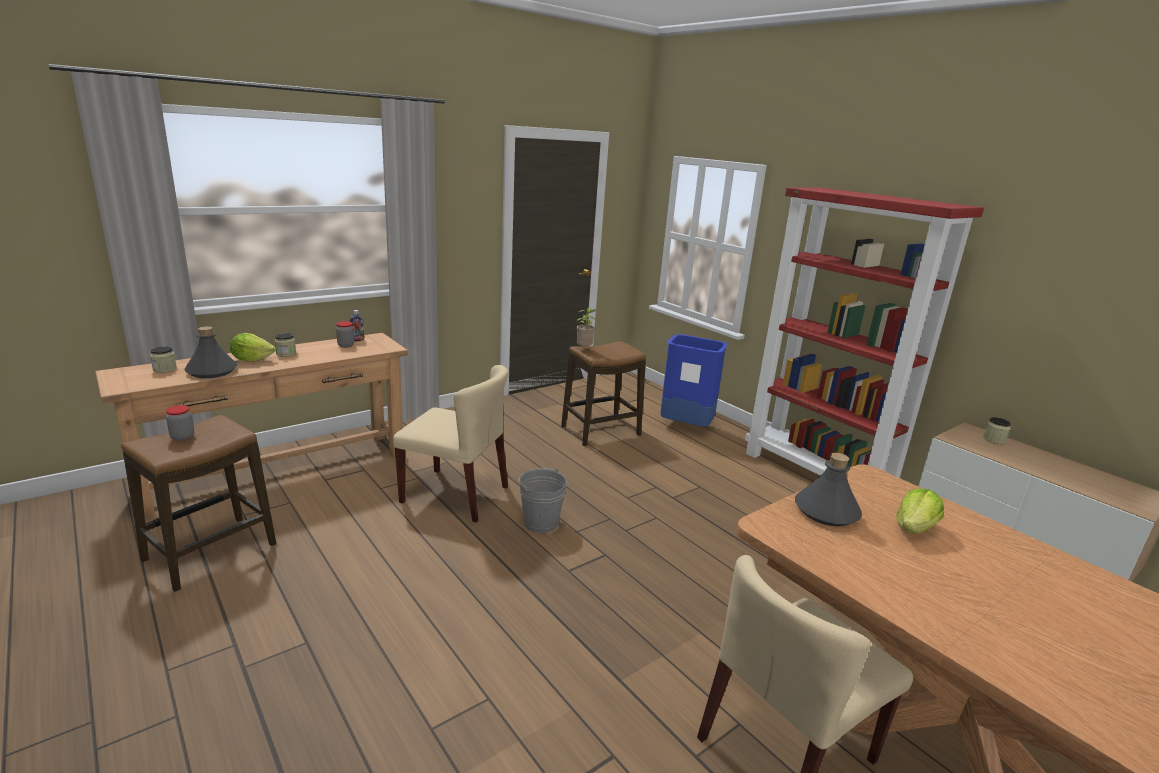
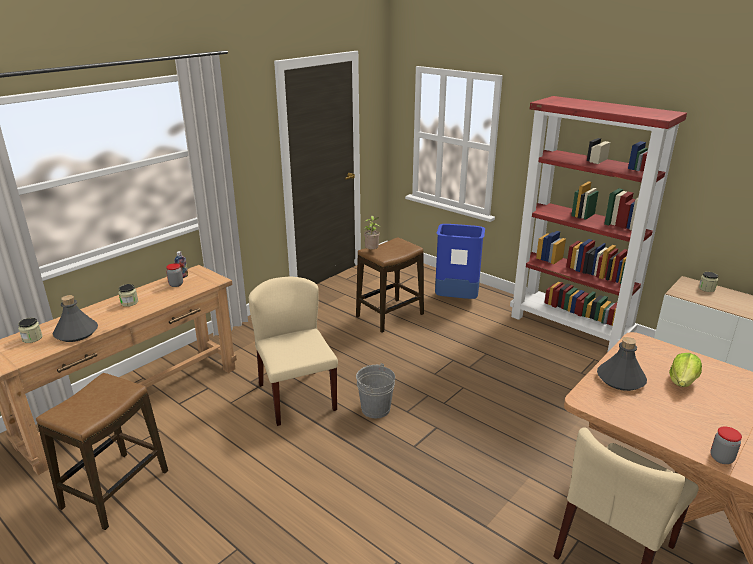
camera: 10 degrees left, 5 degrees up
(182, 437) = (85, 401): jar -> jar (721, 458)
(252, 359) = (103, 314): lettuce -> none
(456, 494) = (296, 396): beige chair -> beige chair turned 120 degrees counterclockwise

